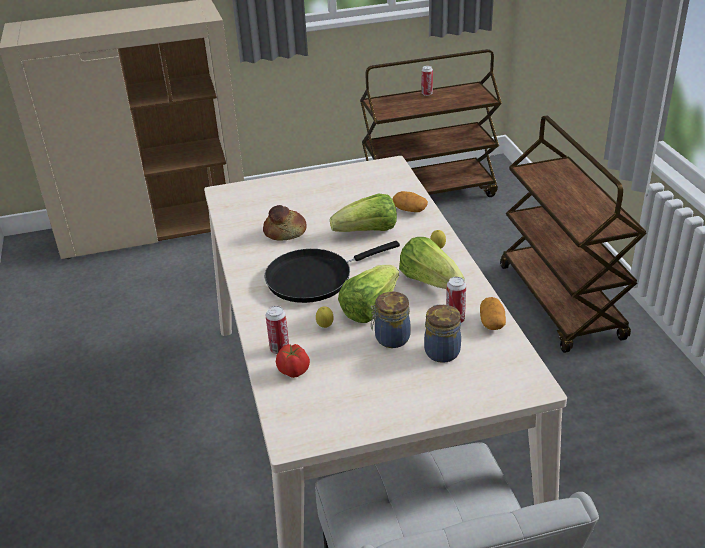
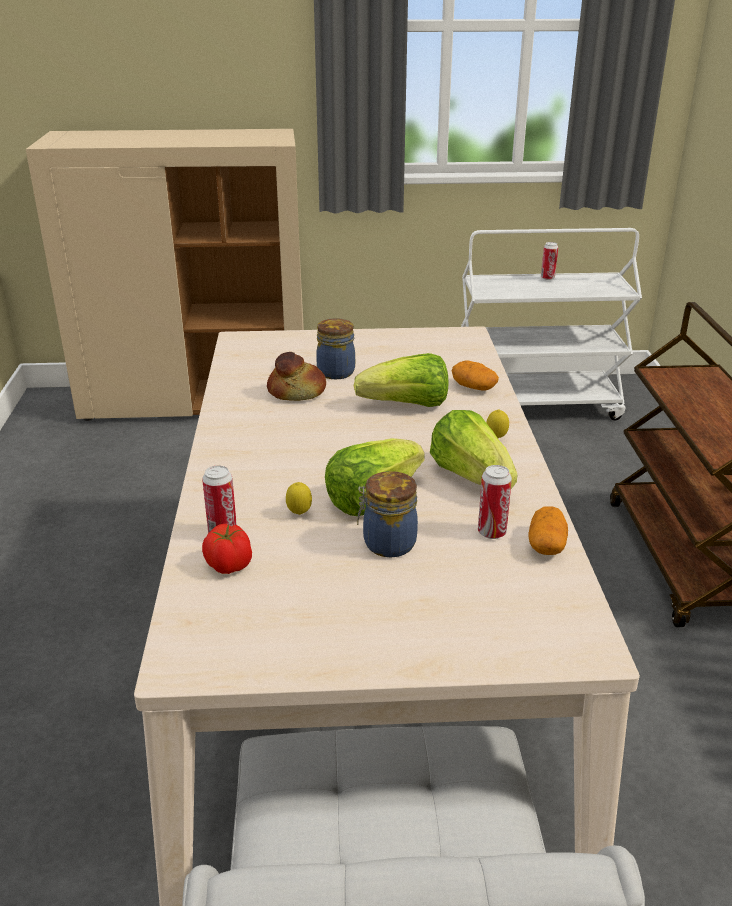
camera: 10 degrees right, 5 degrees down
(314, 278) = (311, 451): black frying pan -> none
(428, 193) = (535, 406): brown cart -> white cart
(441, 351) = (456, 573): jar -> jar (336, 371)

